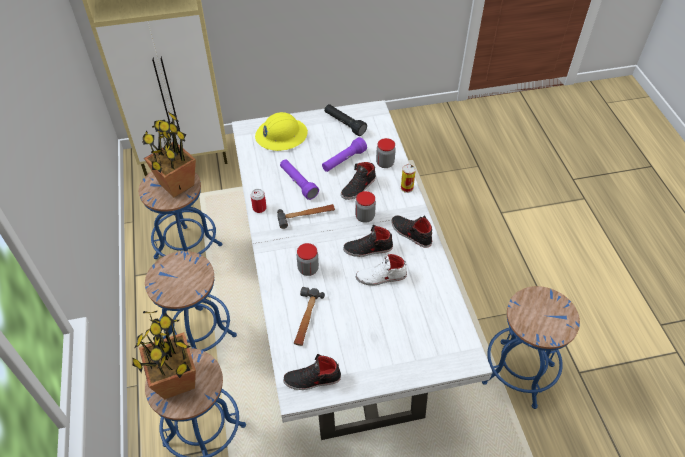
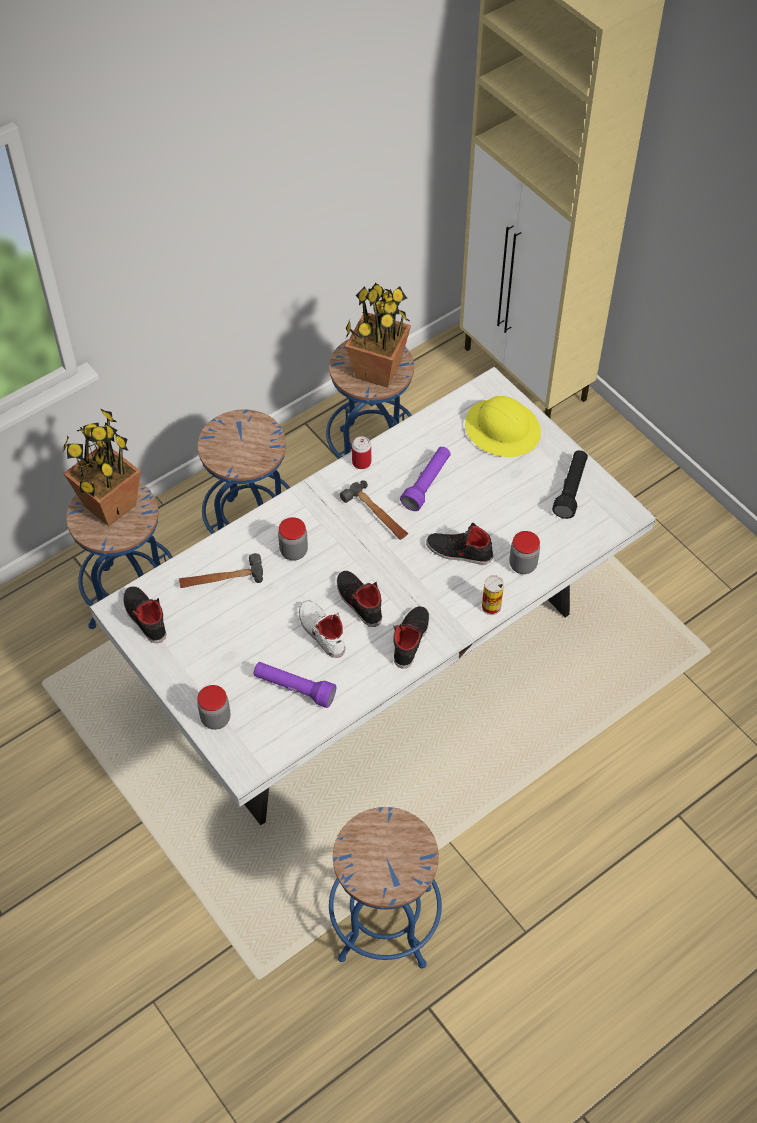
camera: 65 degrees right, 5 degrees up
(343, 161) = (498, 516): purple flashlight -> purple flashlight (294, 688)
(365, 216) = (411, 578): jar -> jar (215, 718)

